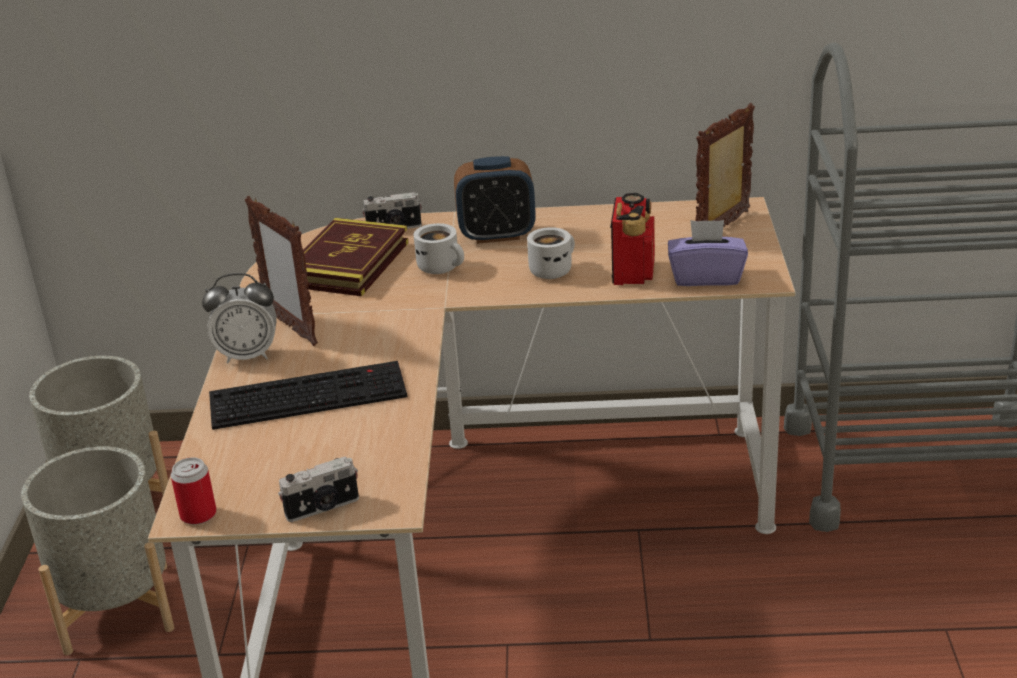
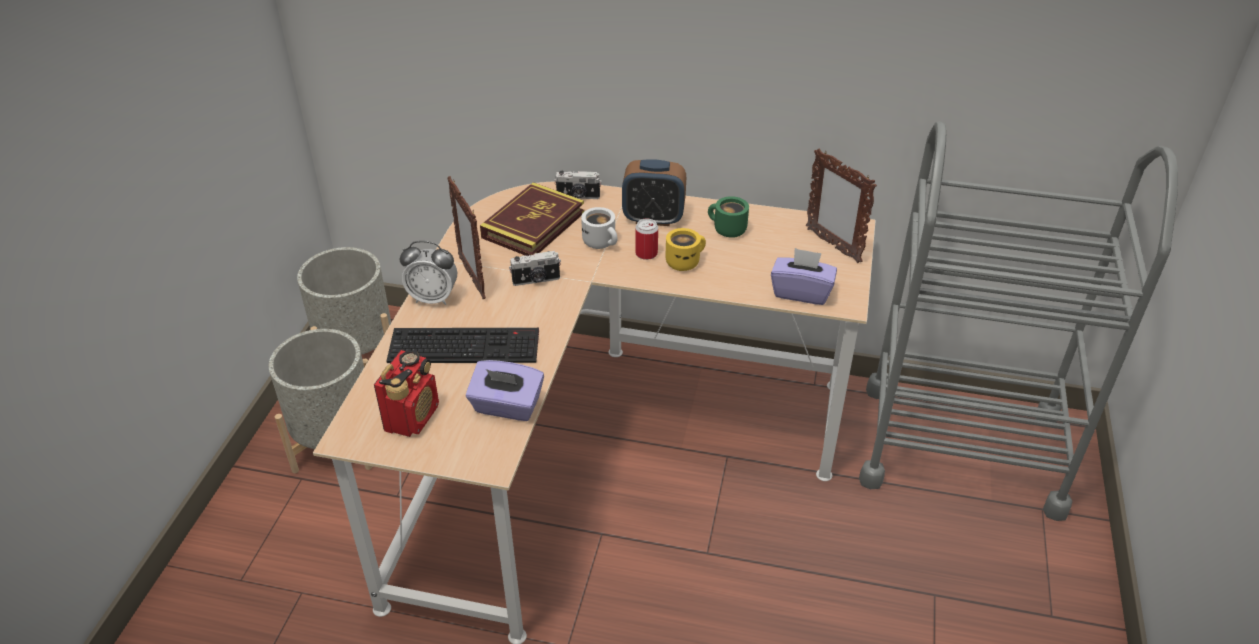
camera: 10 degrees right, 10 degrees up
(198, 514) = (353, 439): can -> can (646, 253)
(323, 508) = (443, 454): camera -> camera (536, 280)
(387, 447) = (507, 406): none -> purple tissue box
(552, 270) = (684, 261): white mug -> yellow mug
(591, 233) = (726, 230): none -> green mug
(633, 271) = (746, 275): radio -> radio (412, 417)
(724, 228) = (832, 245): picture frame -> picture frame turned 90 degrees counterclockwise

